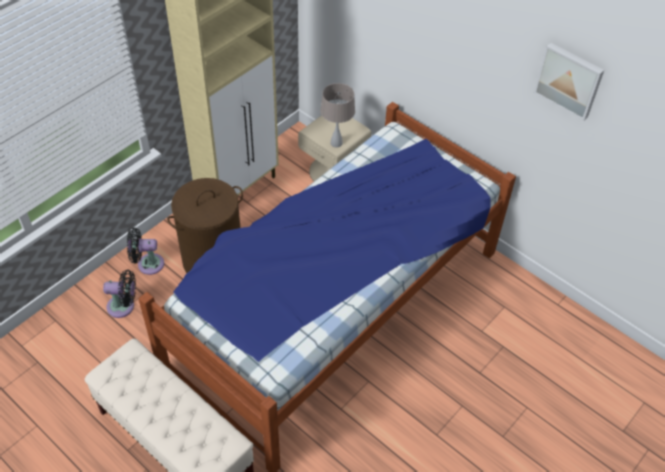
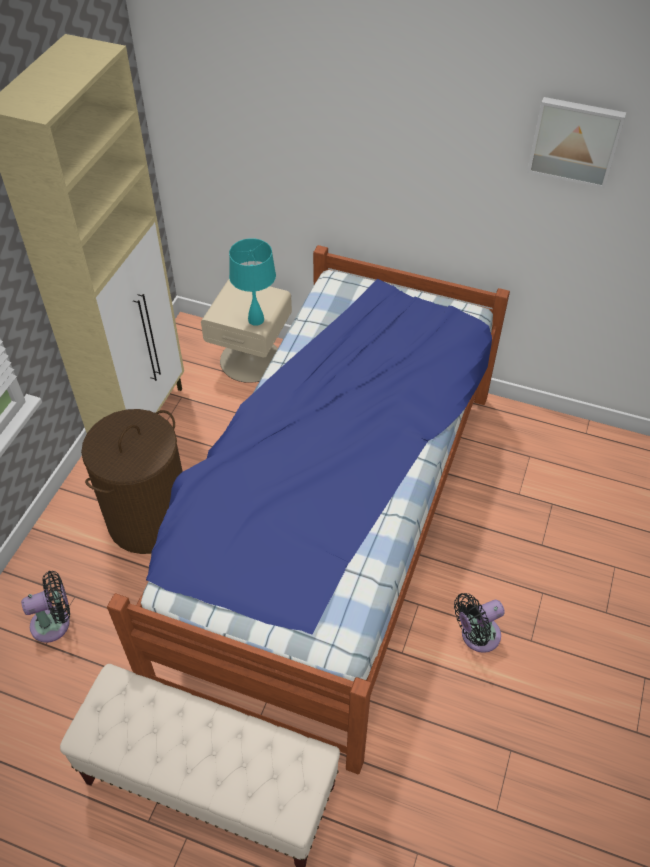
camera: 20 degrees left, 0 degrees up
(147, 264) = (63, 554): black fan -> black fan (476, 636)
(336, 143) = (256, 320): beige table lamp -> turquoise table lamp

